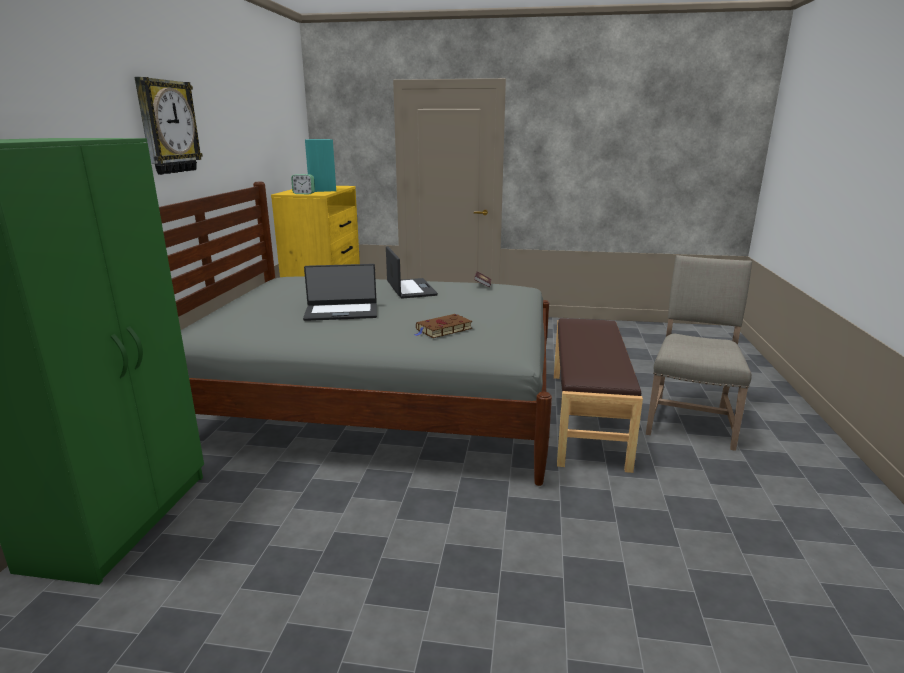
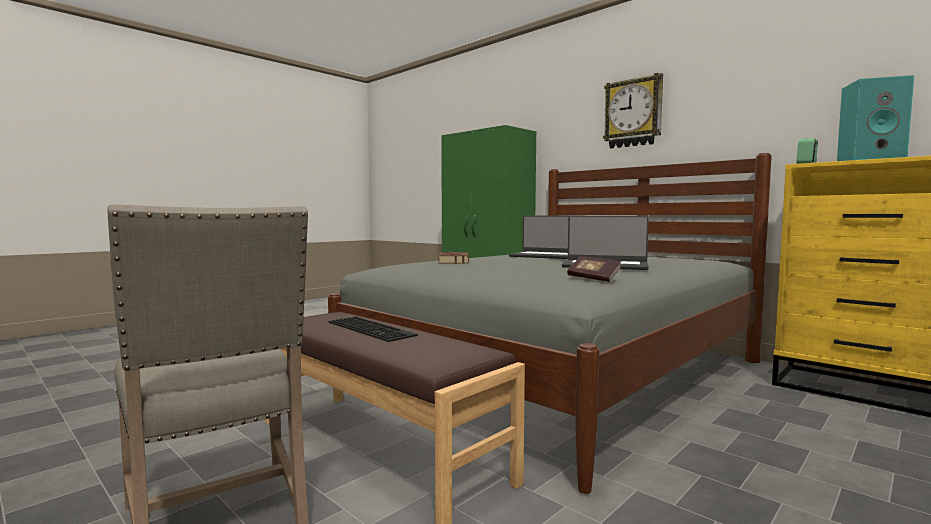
camera: 125 degrees right, 15 degrees down
(341, 312) = (546, 256): laptop -> laptop turned 90 degrees counterclockwise
(584, 352) = (373, 328): none -> keyboard

